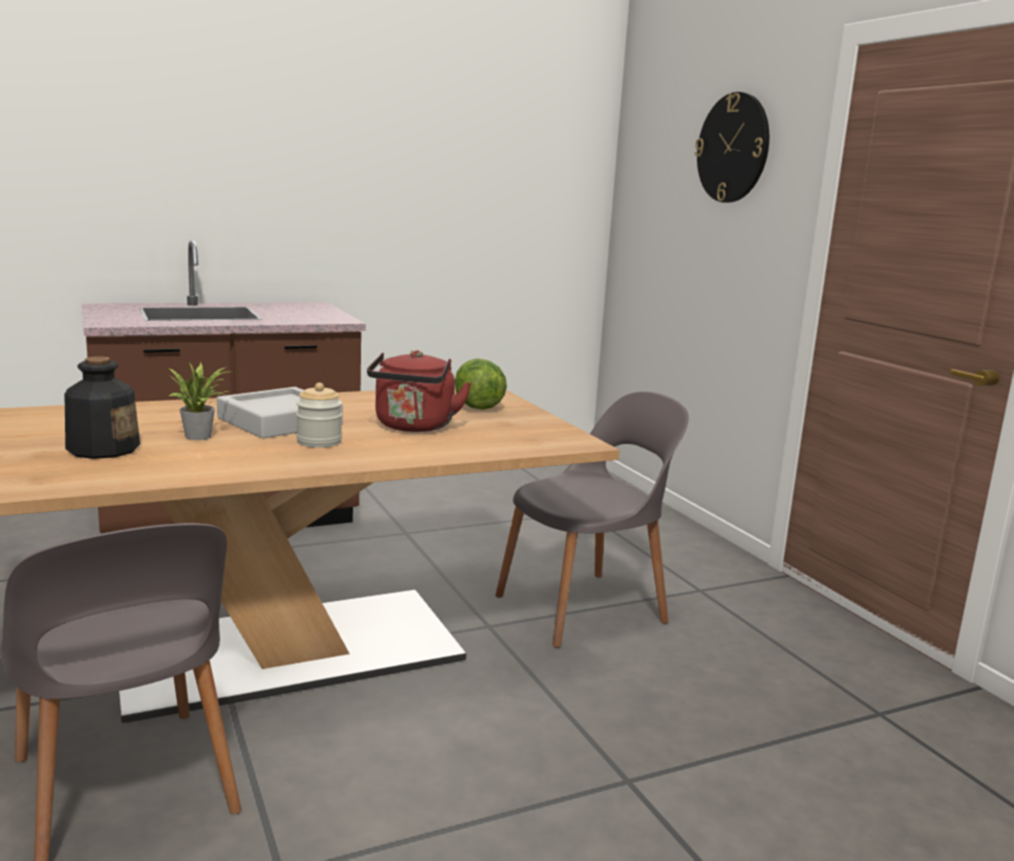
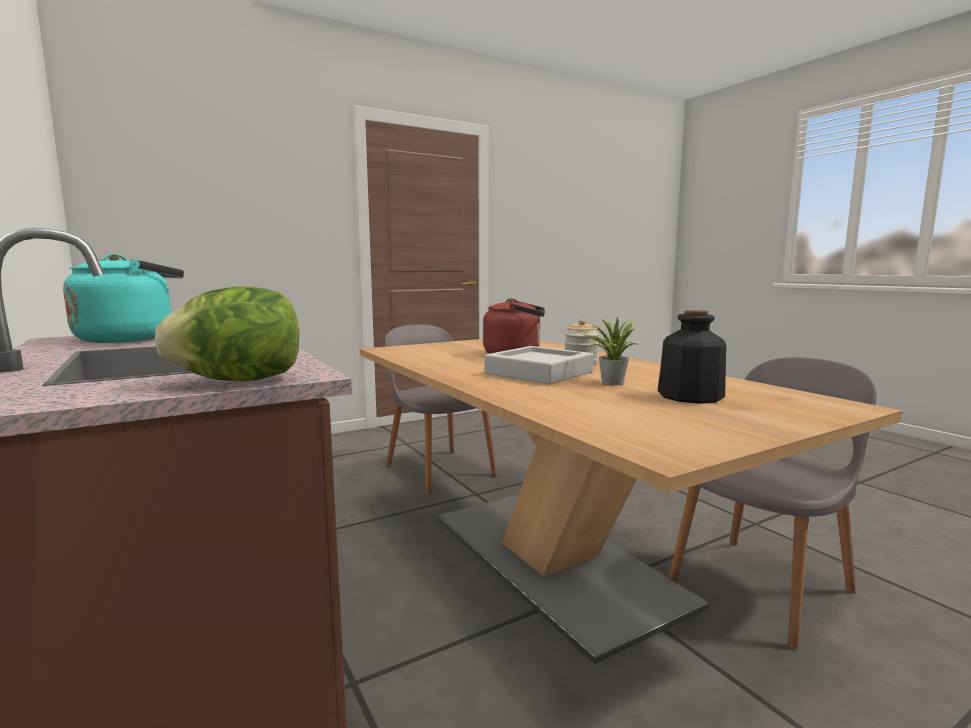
camera: 95 degrees left, 5 degrees down
(300, 310) = (131, 338): none -> turquoise kettle
(477, 407) = (444, 348): lettuce -> lettuce (240, 381)
(733, 148) = (263, 167): wall clock -> none

